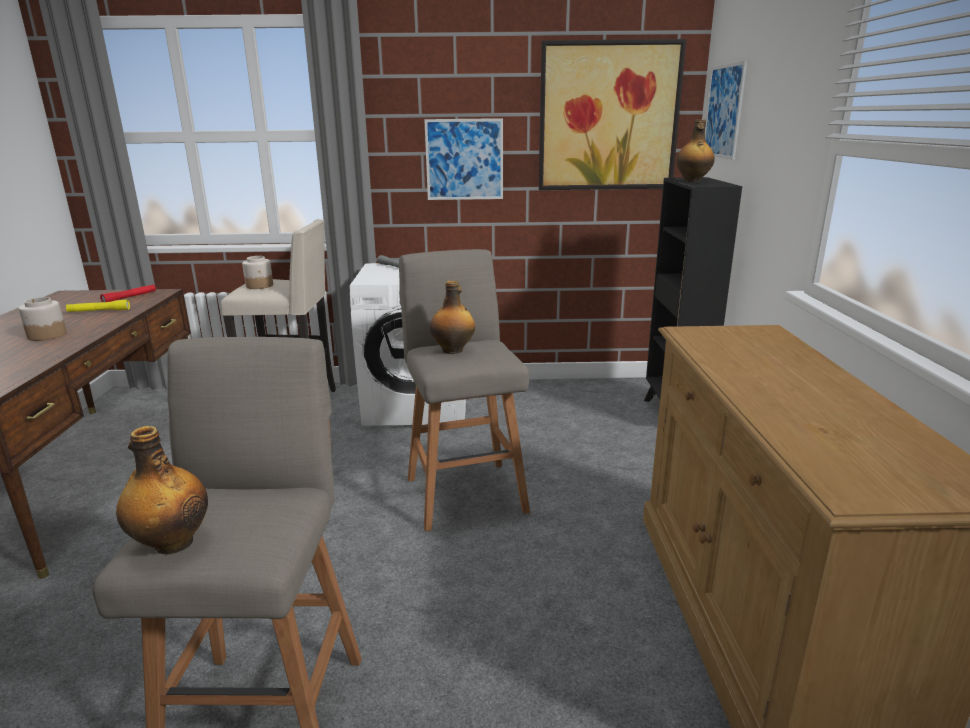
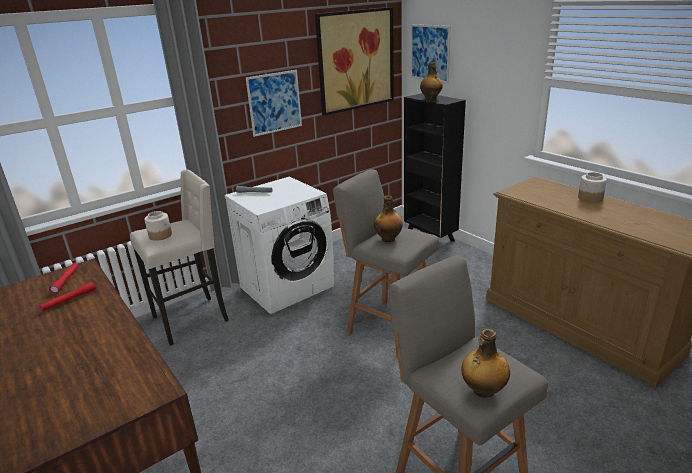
camera: 35 degrees left, 5 degrees up
(47, 335) = (79, 334): jar -> jar (590, 198)
(99, 311) = (69, 300): yellow flashlight -> red flashlight

